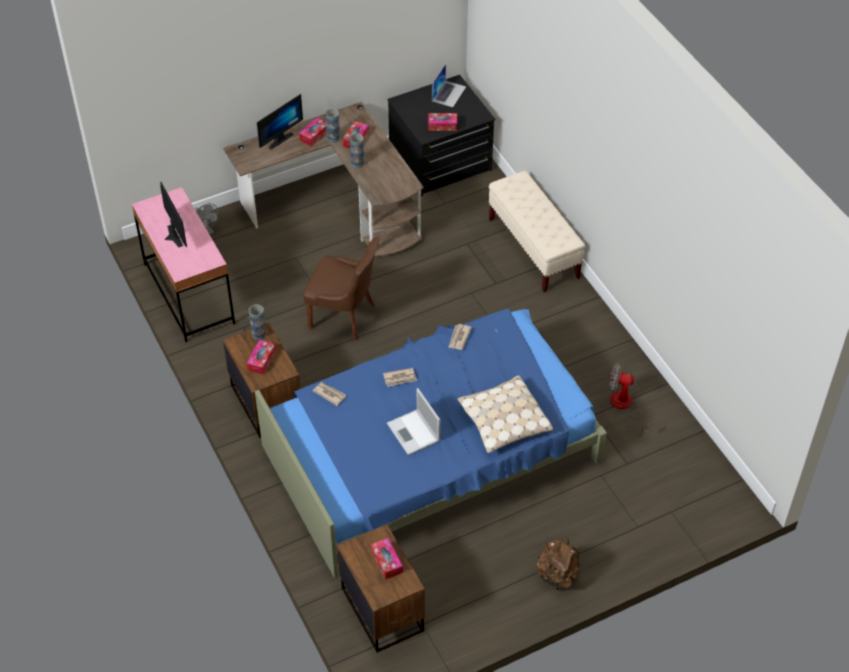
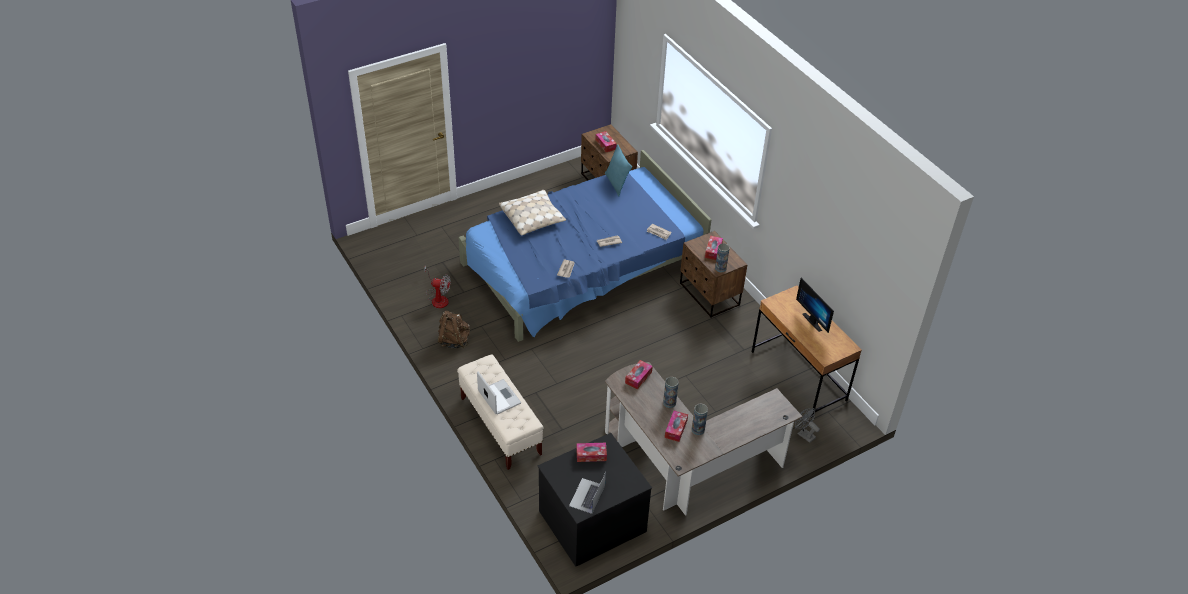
camera: 175 degrees right, 5 degrees down
(189, 293) = (798, 376): pink desk -> brown desk
(278, 139) = (752, 427): monitor -> none
(314, 135) = (717, 432): tissue box -> tissue box (638, 377)
(344, 316) = (662, 360): brown chair -> none
(378, 482) = (616, 184): none -> turquoise pillow
(414, 433) = (595, 209): laptop -> laptop (498, 397)
(557, 575) = (497, 201): brown backpack -> brown backpack (454, 340)

